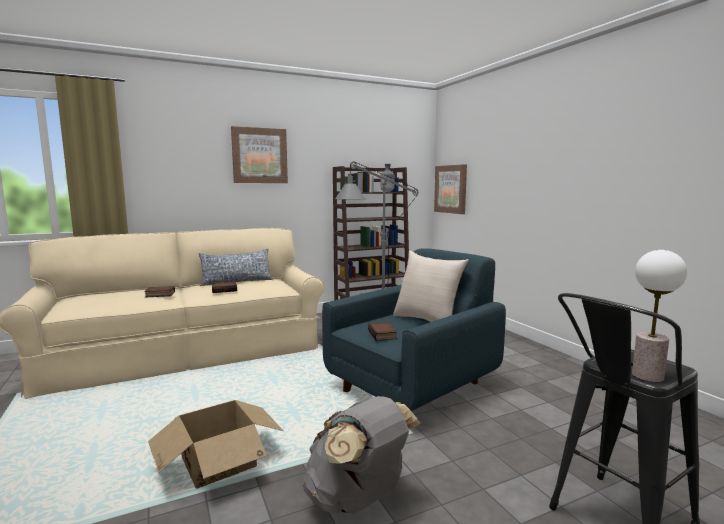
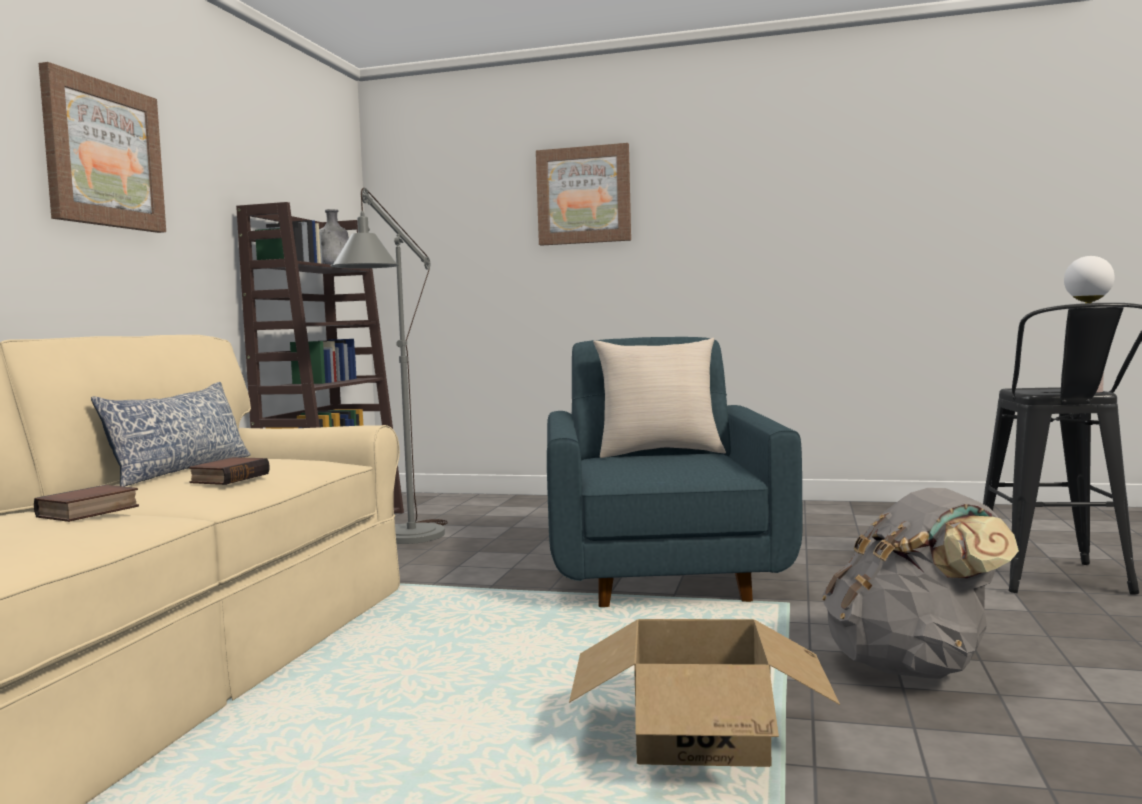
camera: 50 degrees left, 5 degrees down
(383, 335) = (677, 470): book -> none
(451, 189) = (421, 269): picture -> picture (584, 195)

